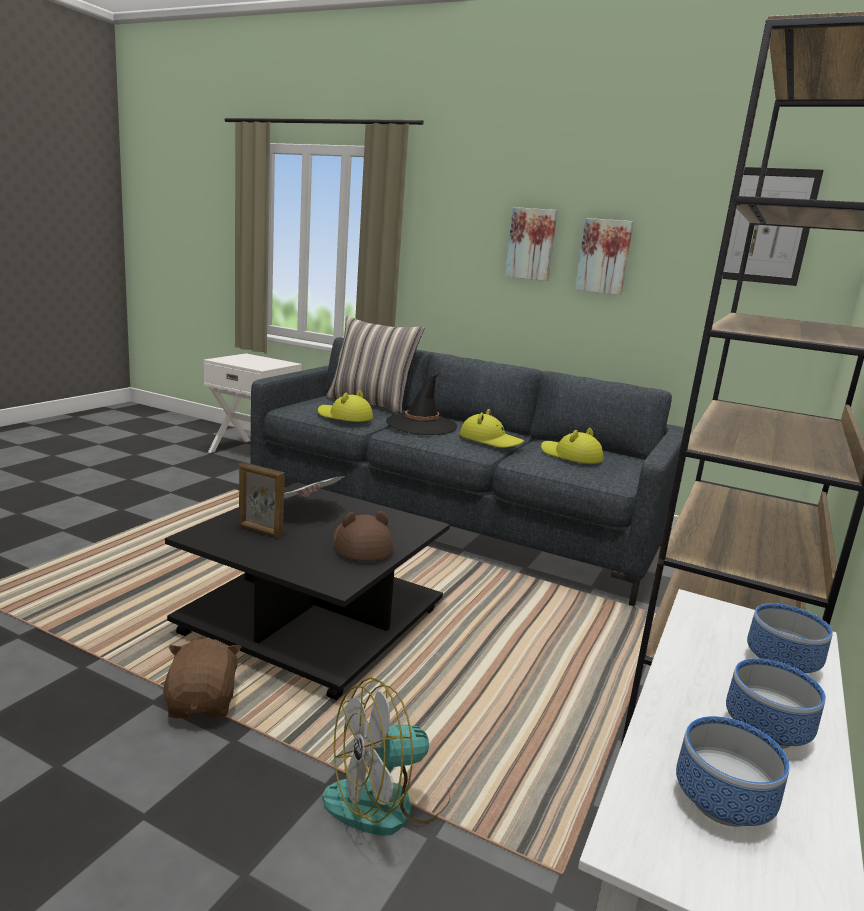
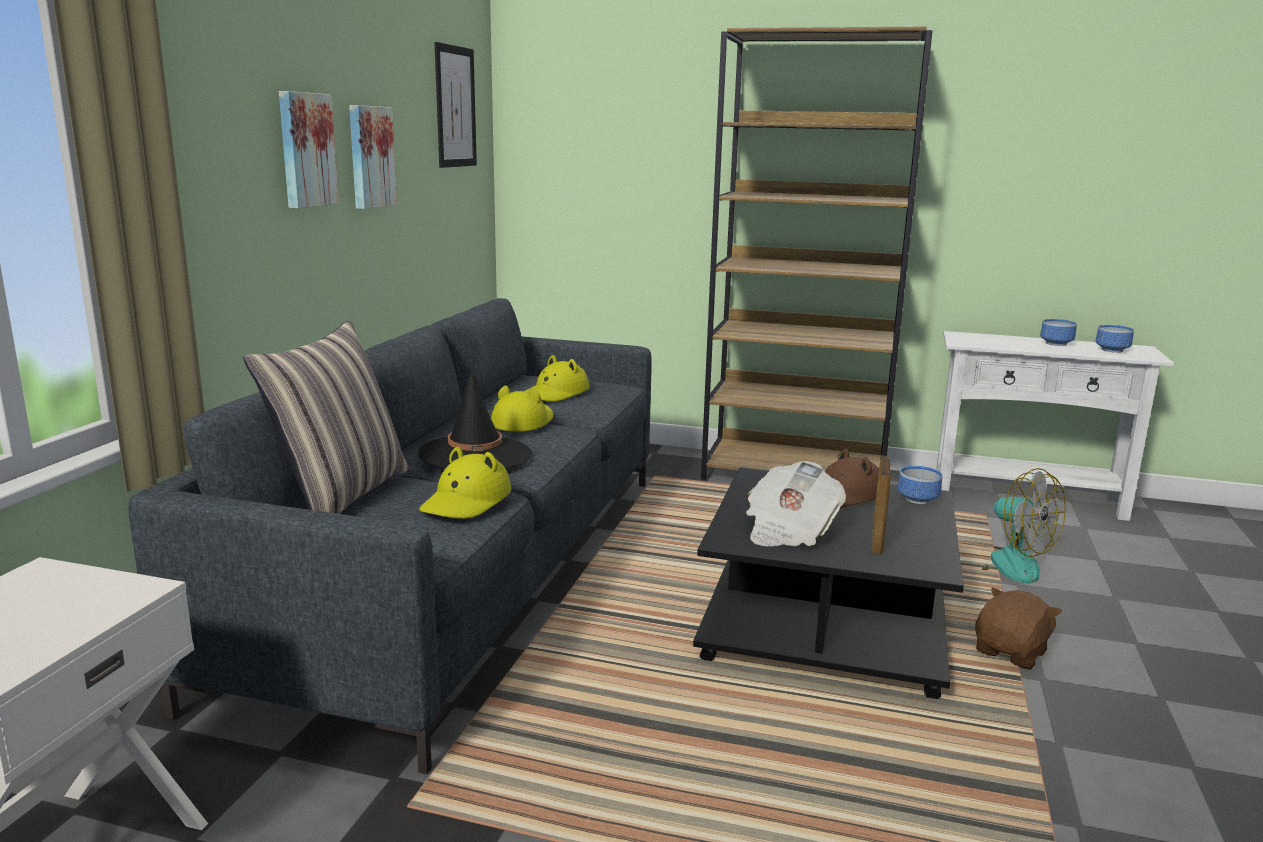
camera: 100 degrees left, 0 degrees up
(203, 703) = (1011, 653): brown plush toy -> brown plush toy turned 150 degrees clockwise
(782, 663) = (994, 338): bowl -> bowl (916, 499)

